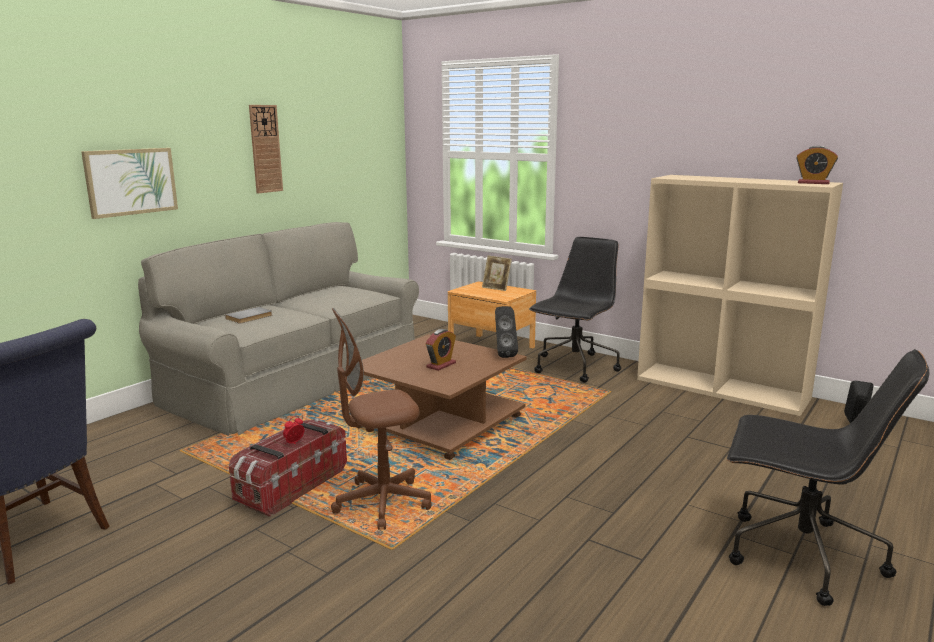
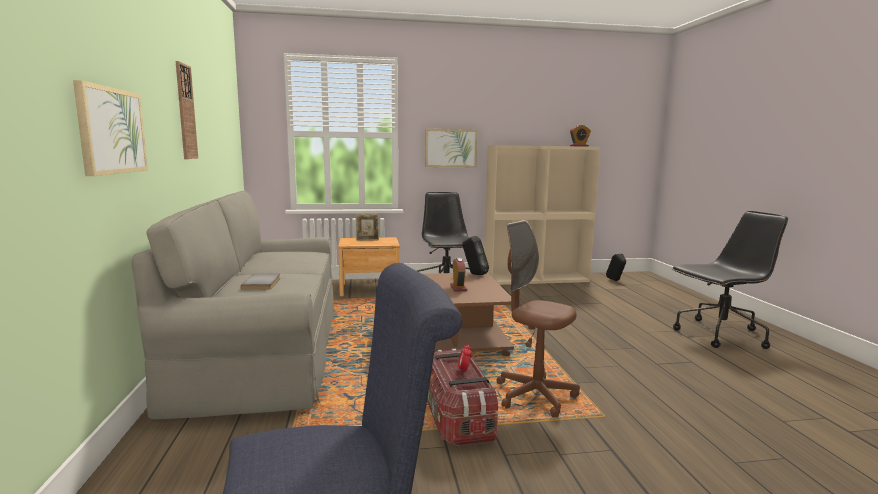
camera: 45 degrees left, 5 degrees down
(382, 503) = (534, 396): brown office chair -> brown office chair turned 105 degrees clockwise
(620, 177) = (450, 148): none -> picture

